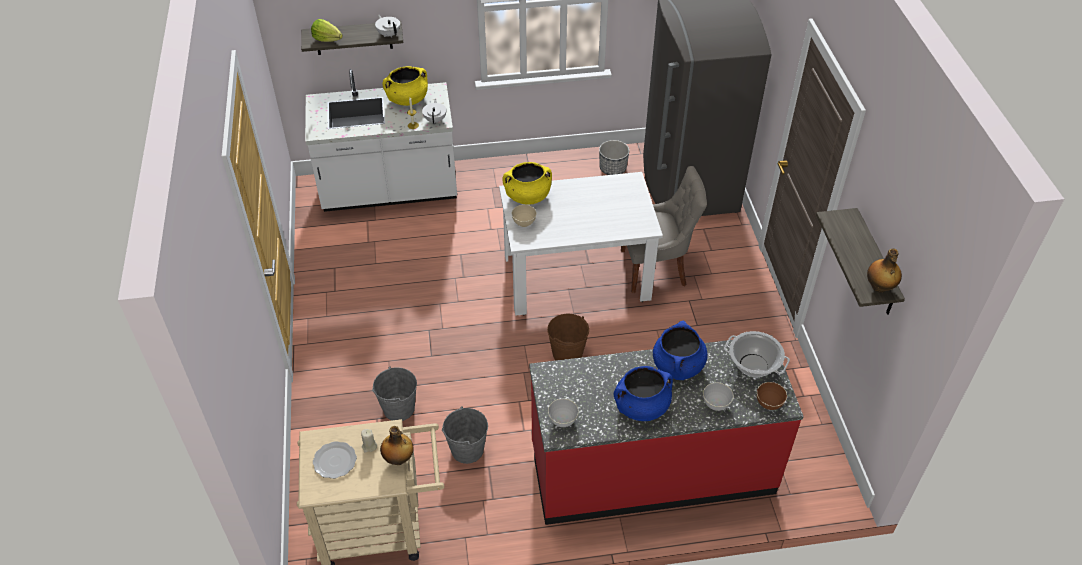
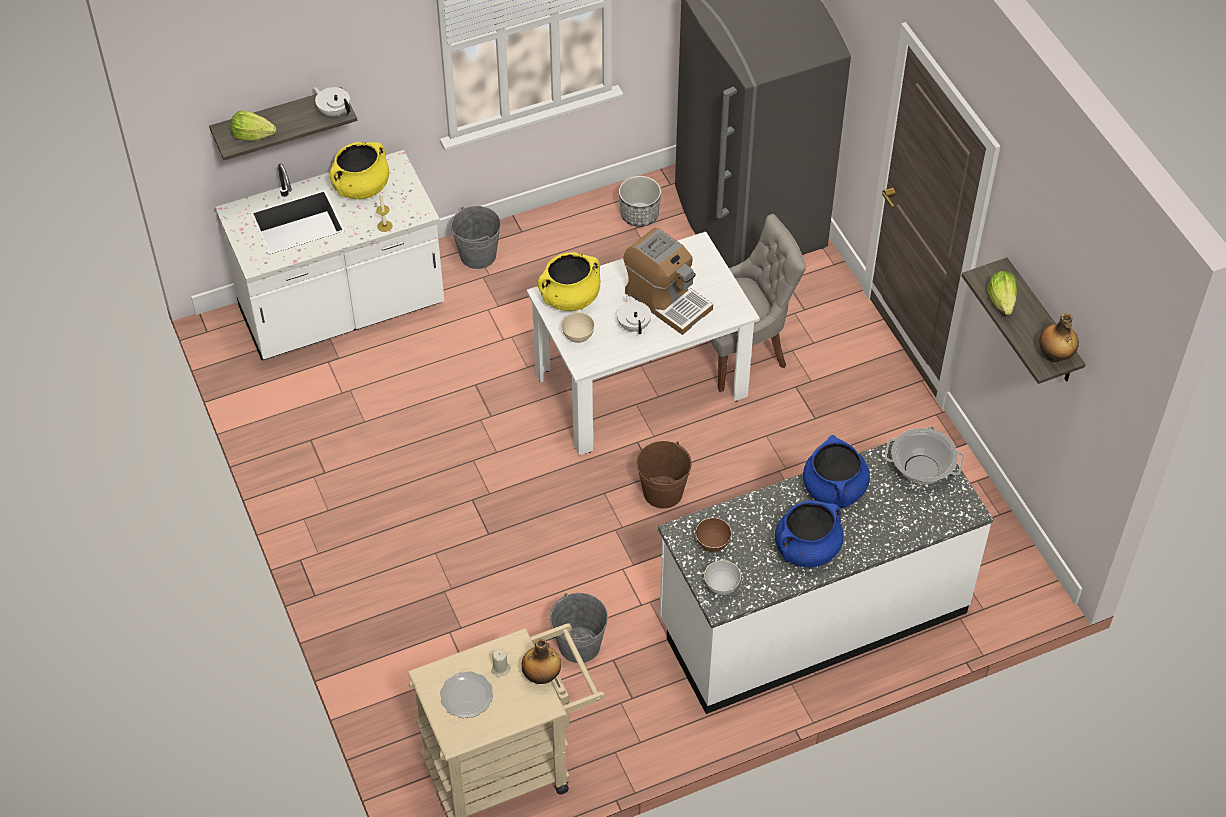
camera: 15 degrees left, 5 degrees up
(398, 408) = (473, 612): grey bucket -> grey bucket (478, 255)
(435, 120) = (412, 211): white teapot -> white teapot (634, 325)
(597, 211) = (667, 300): none -> coffee machine
(651, 469) = (812, 617): red counter -> white counter
(716, 404) = (891, 527): grey bowl -> none
(769, 403) = (951, 512): brown bowl -> brown bowl (712, 543)
(844, 238) = (1001, 301): none -> lettuce

